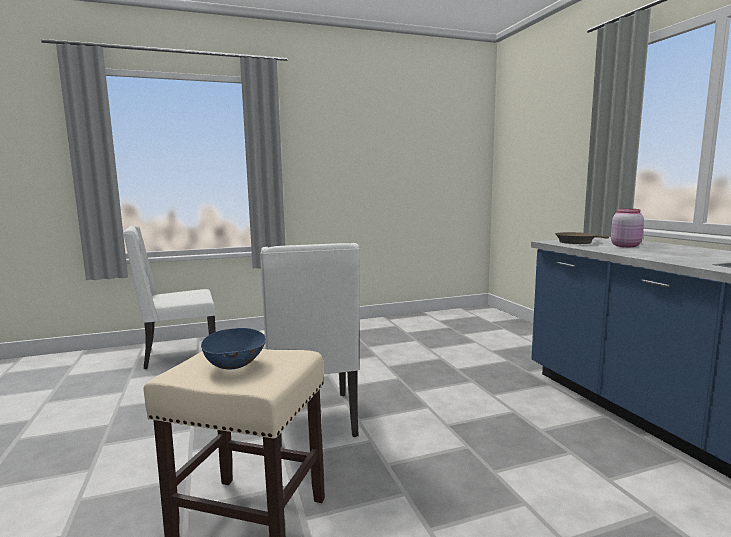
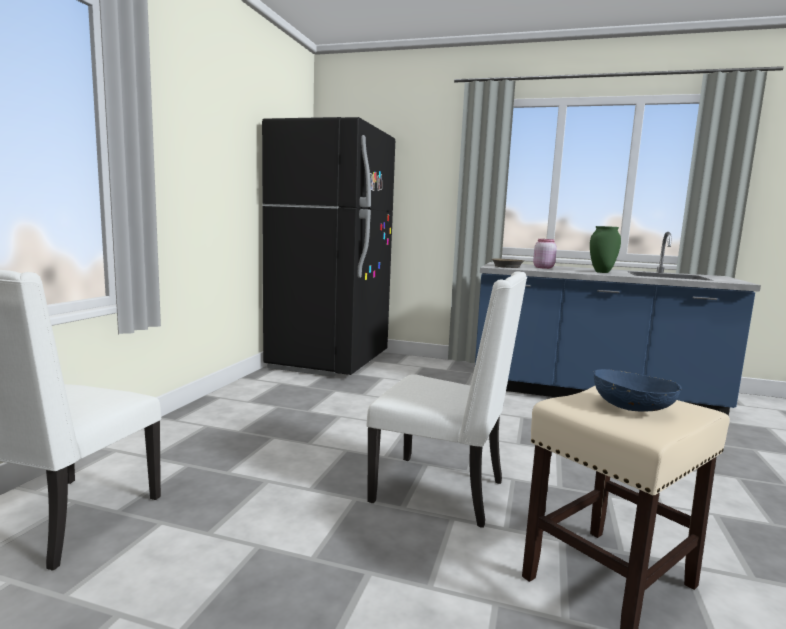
camera: 55 degrees left, 0 degrees up
(467, 320) = (330, 361): none -> black fridge
(681, 256) = (602, 272): none -> green vase

